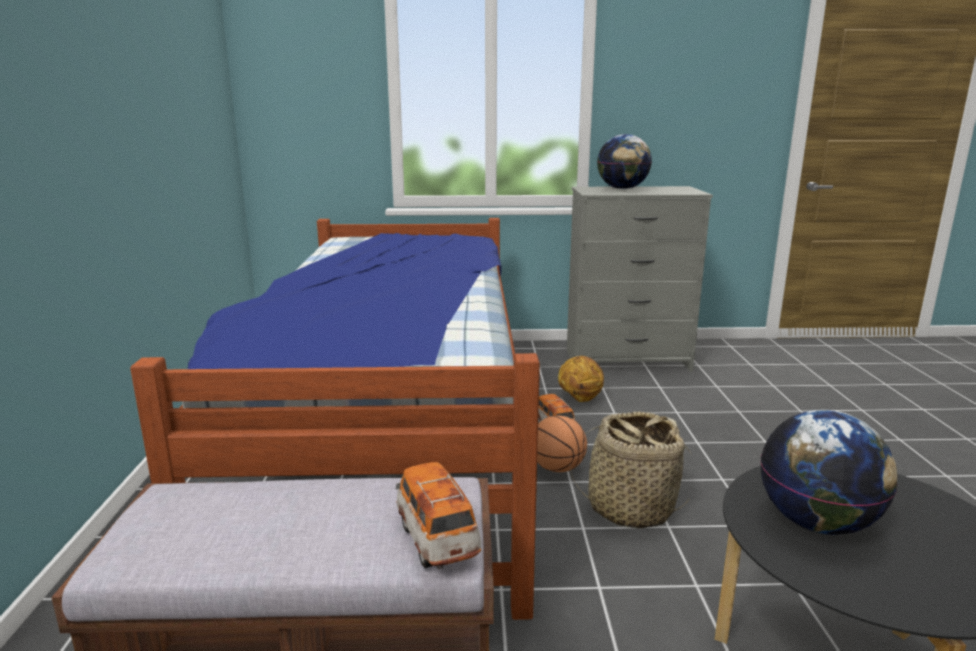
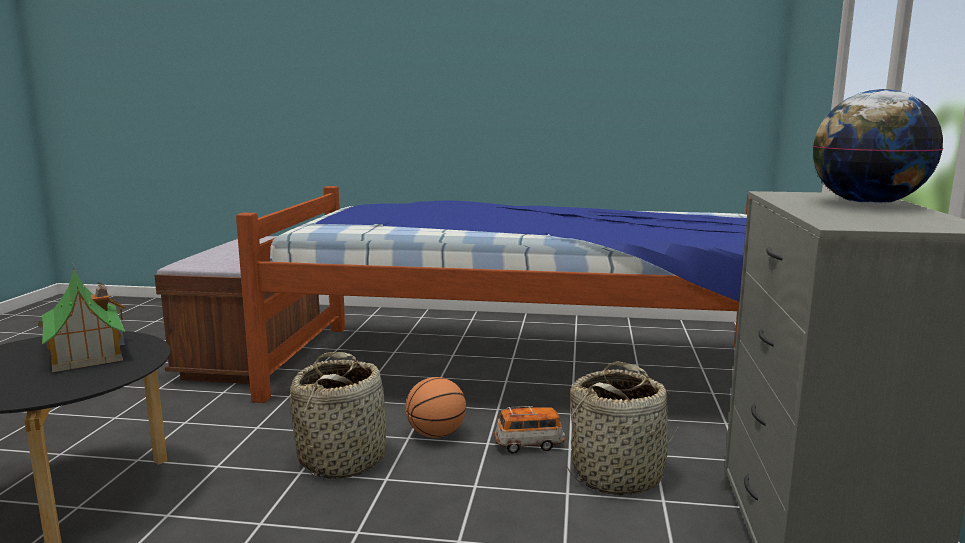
camera: 100 degrees right, 5 degrees down
(436, 539) = (192, 262): toy car -> none
(579, 398) = (618, 474): basketball -> basket
(817, 523) = (85, 351): globe -> toy house

